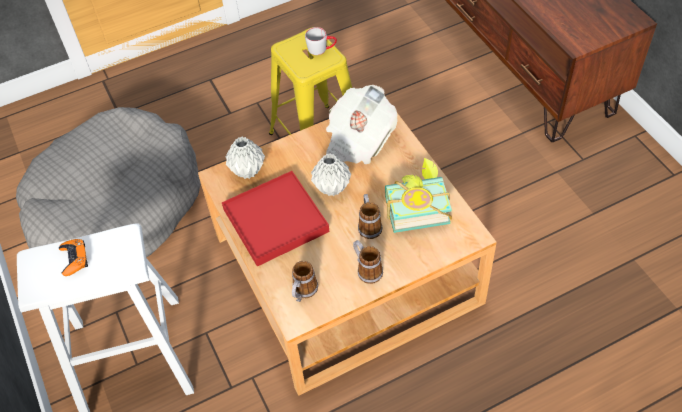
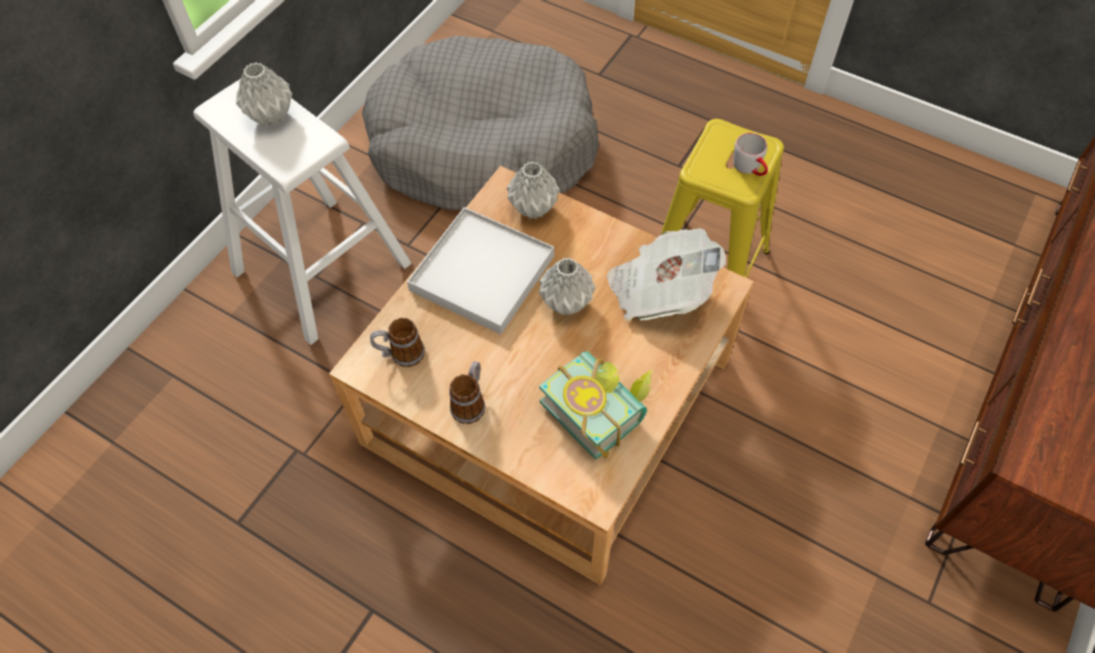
camera: 55 degrees right, 5 degrees up
(74, 259) = (270, 117): orange game controller -> grey vase
(275, 220) = (482, 273): red tray -> white tray
(369, 225) = (537, 370): mug -> none

